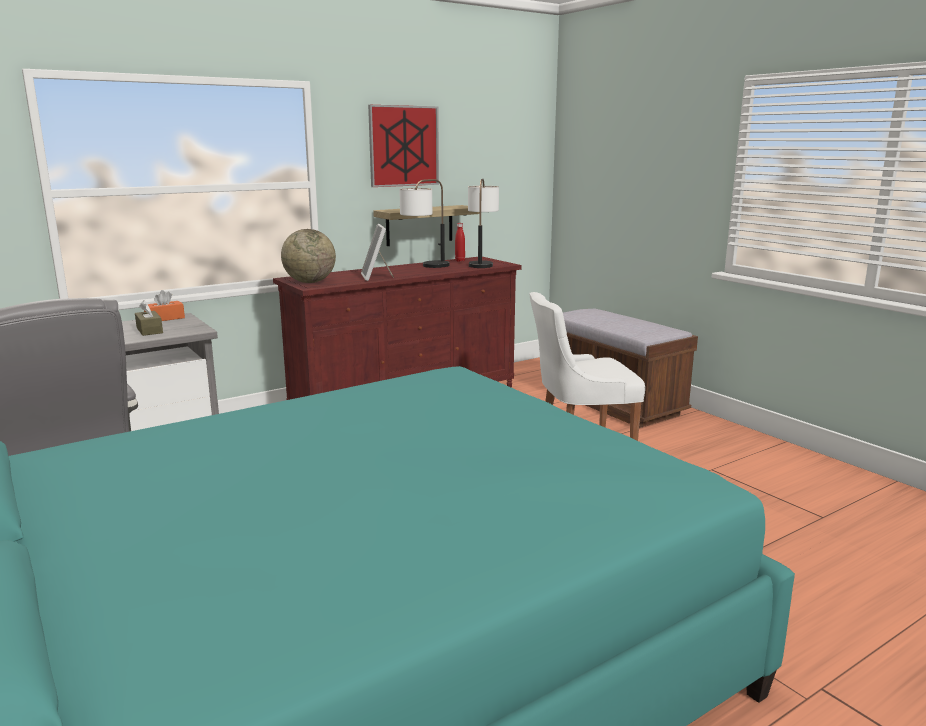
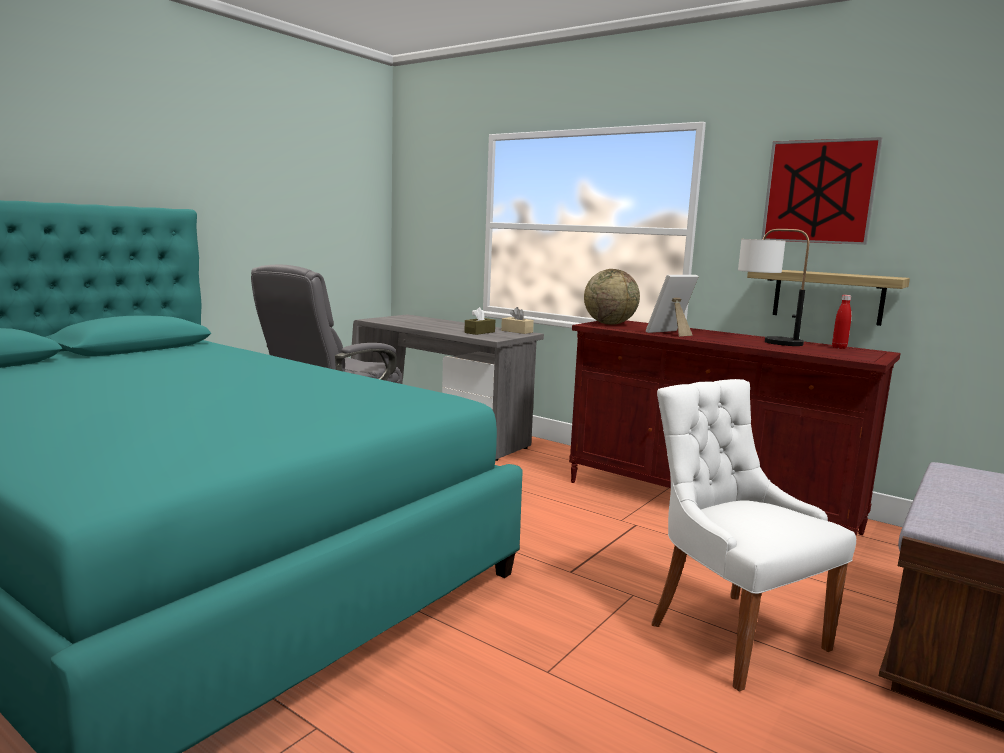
camera: 70 degrees right, 5 degrees down
(165, 318) = (517, 331): orange tissue box -> beige tissue box
(482, 263) = (844, 353): table lamp -> none

